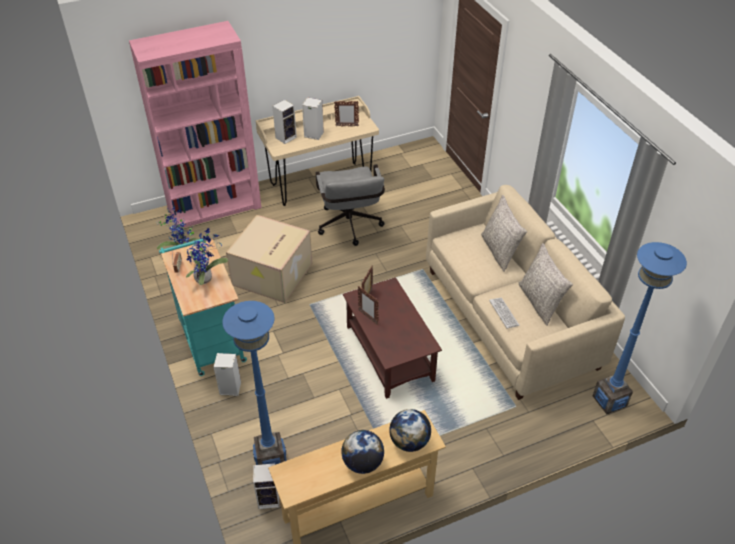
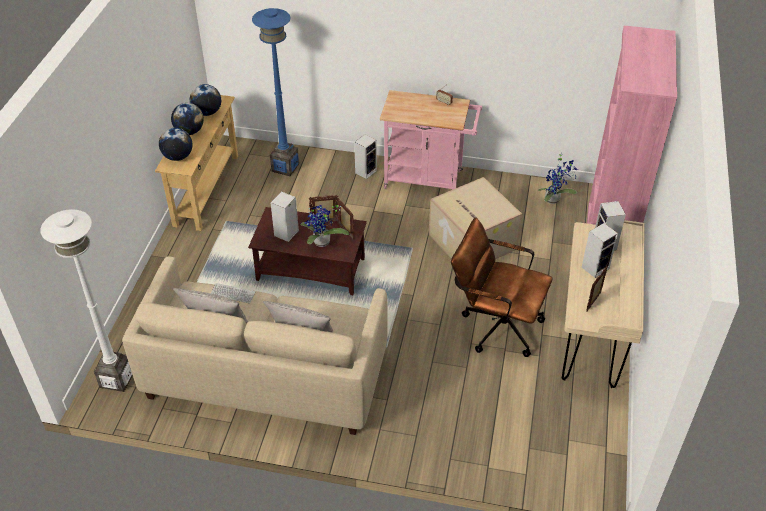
camera: 125 degrees right, 0 degrees up
(205, 278) = (418, 111): potted plant -> potted plant (321, 243)
(210, 337) = (428, 180): turquoise cart -> pink cart
(269, 499) = (257, 156): speaker -> speaker (286, 234)
(317, 471) = (207, 112): none -> globe
(350, 228) = (495, 325): grey office chair -> brown office chair
(609, 401) = (116, 379): blue floor lamp -> white floor lamp

